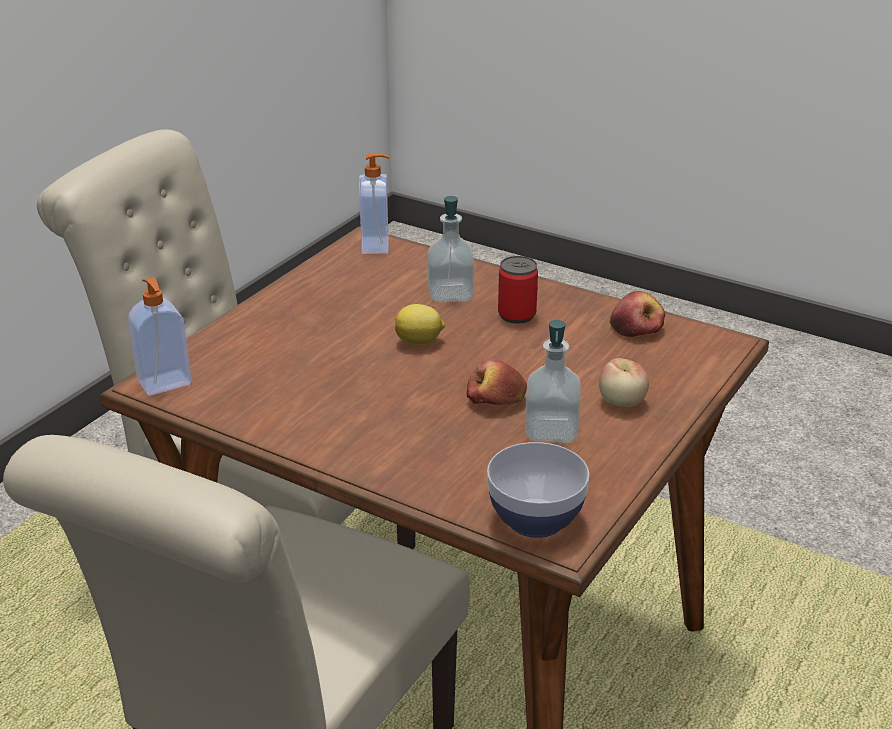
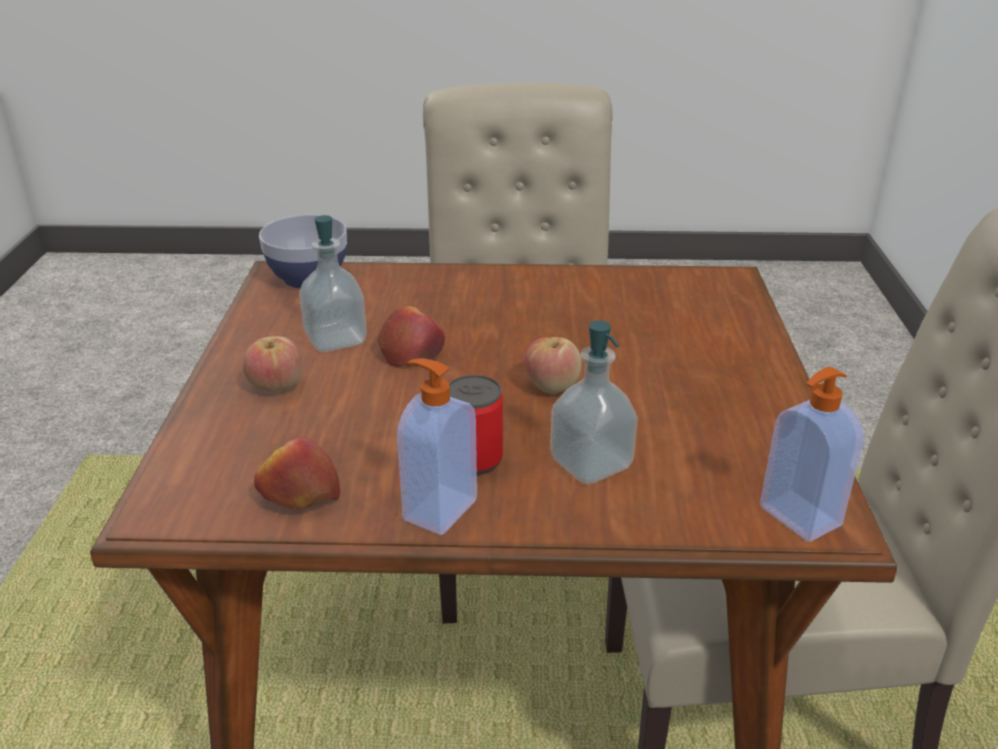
camera: 150 degrees right, 0 degrees up
(165, 384) = (719, 281): soap dispenser -> soap dispenser (438, 509)
(419, 342) = (552, 386): lemon -> apple

